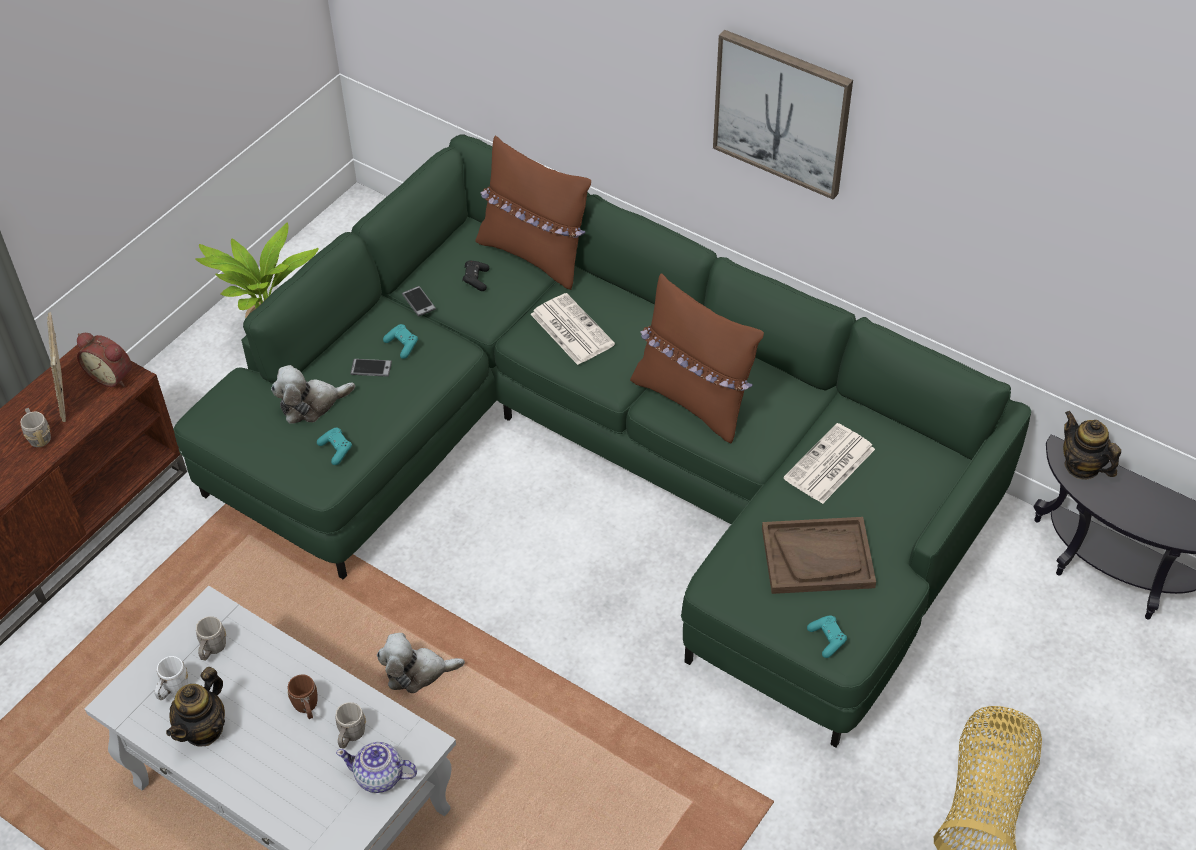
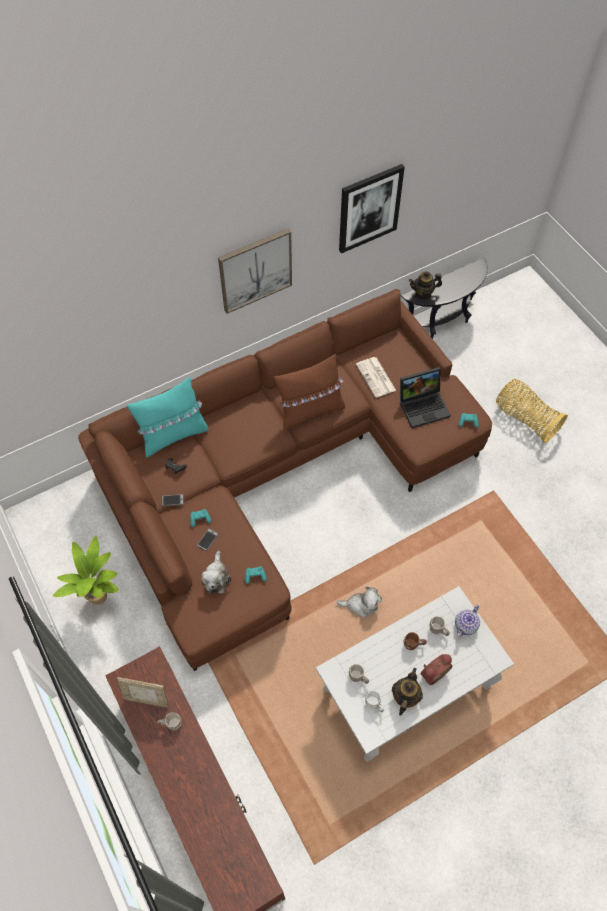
camera: 65 degrees left, 10 degrees up
(112, 375) = (146, 670): alarm clock -> alarm clock (433, 672)
(204, 729) = (405, 697): teapot -> teapot turned 120 degrees counterclockwise
(417, 672) = (361, 605): plush toy -> plush toy turned 105 degrees counterclockwise
(534, 255) = (173, 435): brown pillow -> turquoise pillow
(570, 329) = (236, 440): newspaper -> none
(608, 460) = (279, 472): green sofa -> brown sofa
(817, 557) = (424, 405): brown tray -> laptop
(1017, 177) = (369, 208): none -> picture

